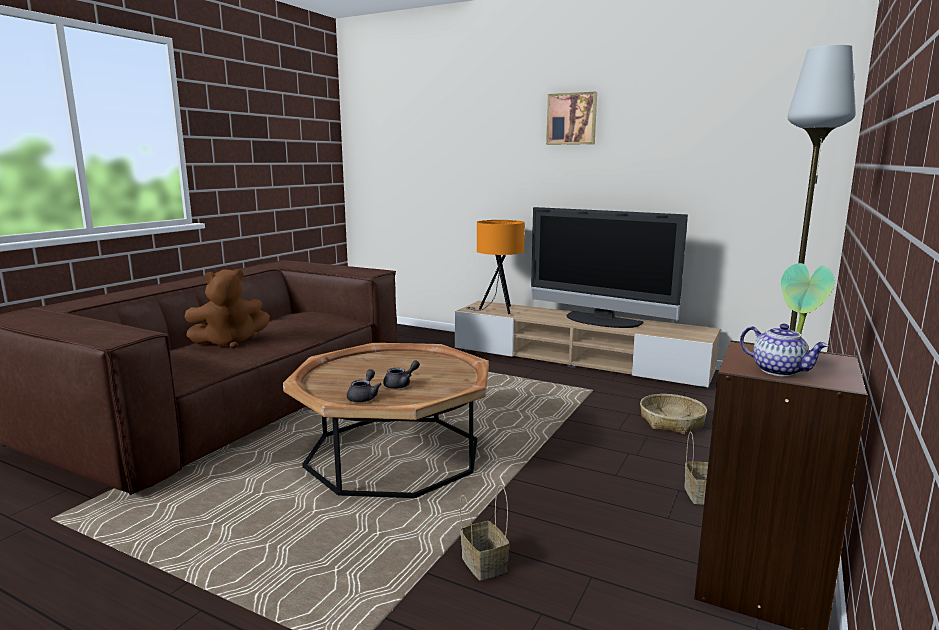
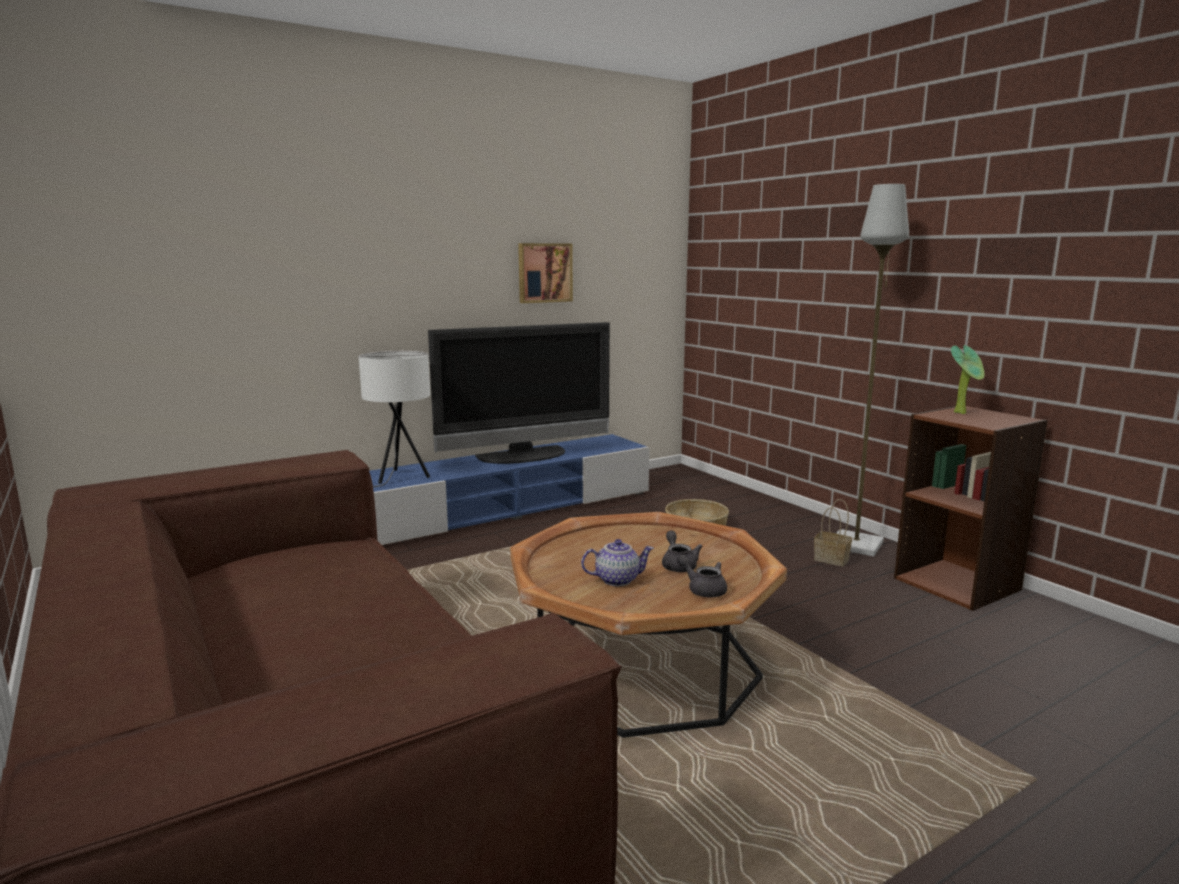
camera: 60 degrees left, 0 degrees up
(229, 342) = (332, 641): brown plush toy -> none
(482, 563) = (902, 675): basket -> none
(497, 310) = (398, 479): orange table lamp -> white table lamp
(572, 119) = (443, 214): picture -> picture (544, 273)
(579, 360) = (504, 510): beige tv stand -> blue tv stand
(779, 371) = (995, 421): teapot -> teapot (617, 579)

